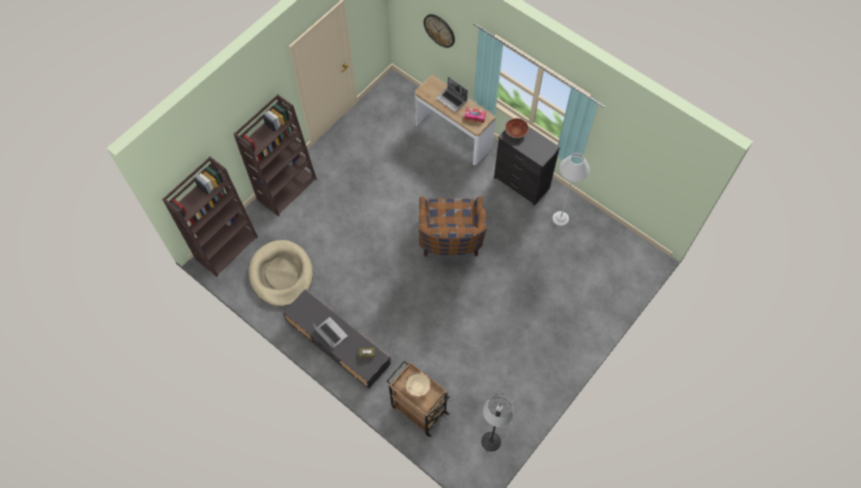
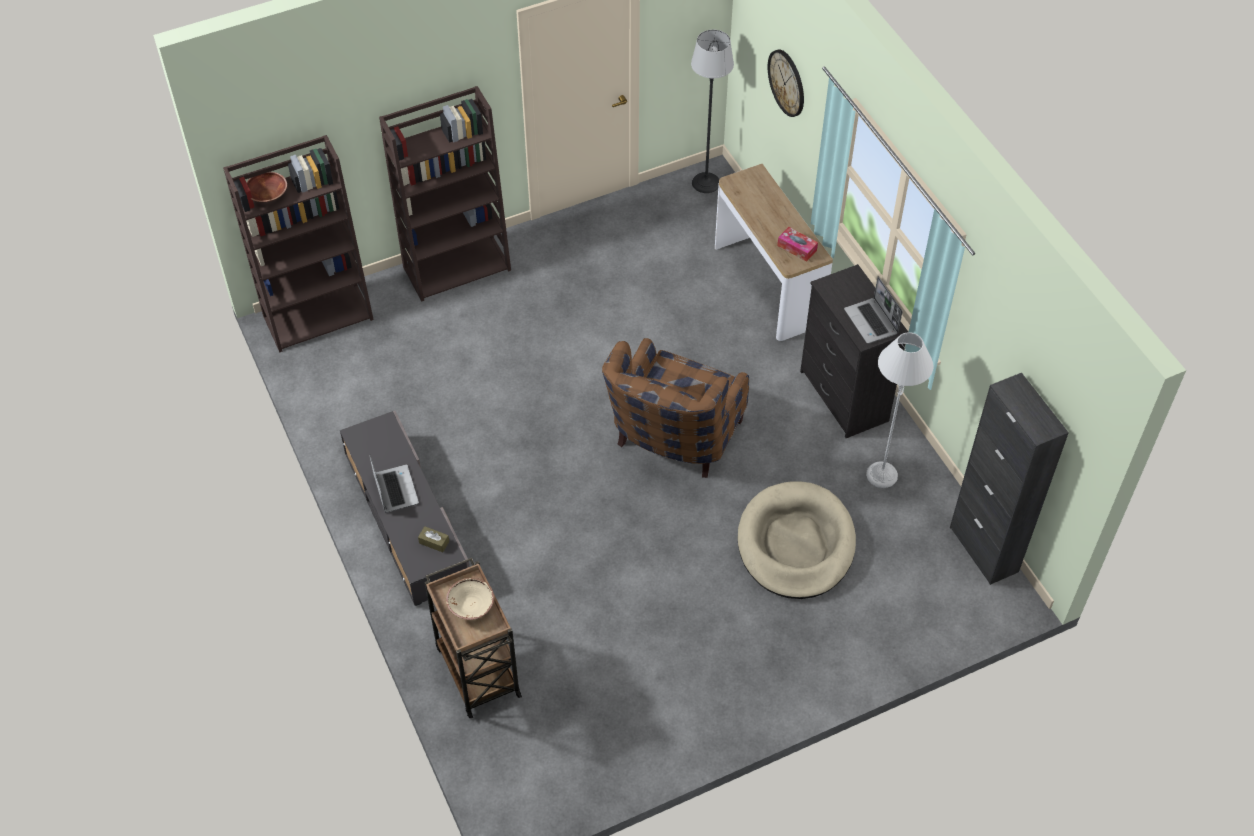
camera: 25 degrees right, 10 degrees down
(281, 274) = (378, 386): beige dog bed -> beige dog bed (796, 544)
(452, 100) = (773, 210): laptop -> laptop (872, 322)
(490, 441) = (567, 771): floor lamp -> floor lamp (705, 183)
(516, 131) = (846, 284): brown bowl -> brown bowl (268, 195)
(626, 238) = (983, 549): none -> black cabinet

